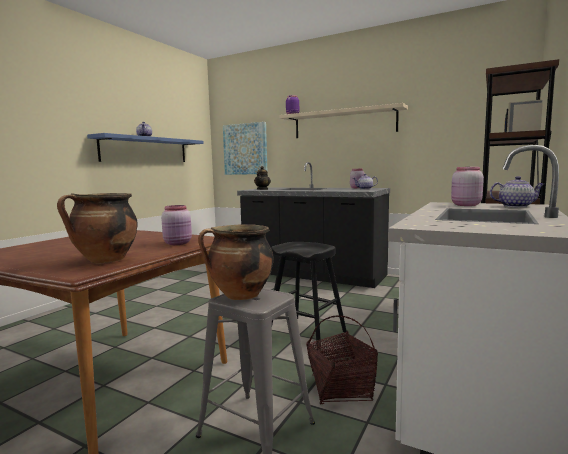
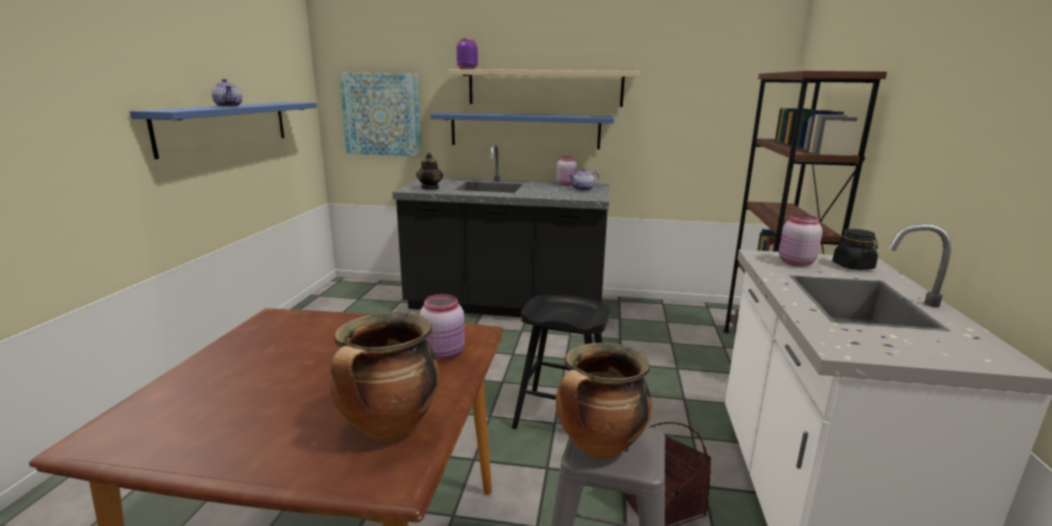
camera: 20 degrees left, 10 degrees up
(331, 153) = (524, 130): none -> blue shelf
(515, 206) = (853, 266): teapot -> black jar

